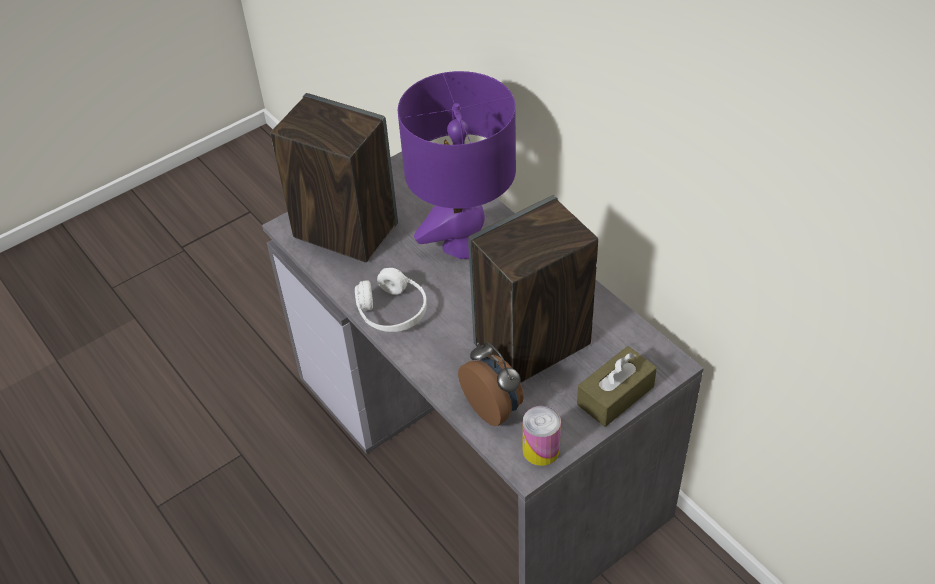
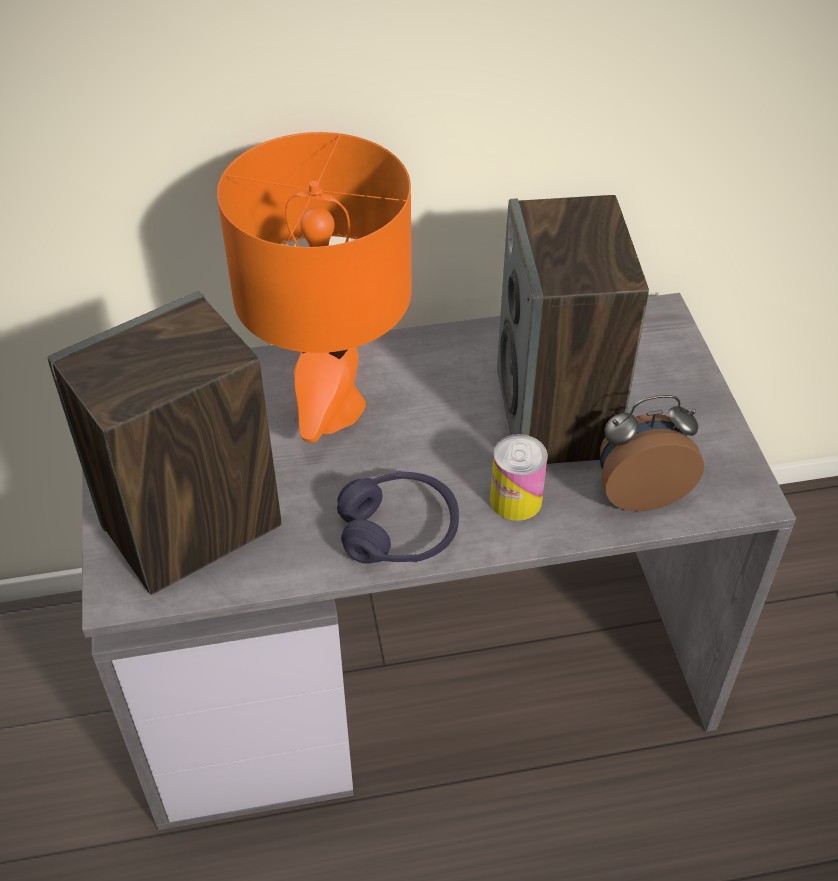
camera: 65 degrees left, 0 degrees up
(392, 311) = (399, 531): white headphones -> purple headphones
(464, 245) = (331, 409): purple table lamp -> orange table lamp
(541, 450) = (731, 474): can -> can (516, 500)
(615, 395) = (681, 376): brown tissue box -> none

